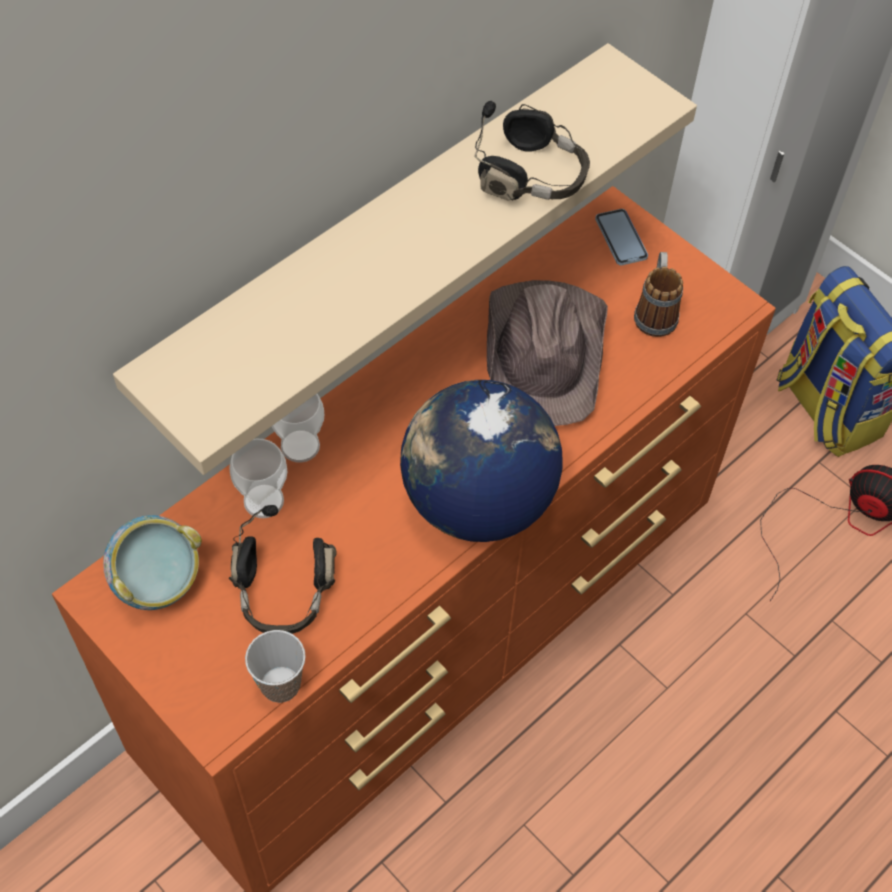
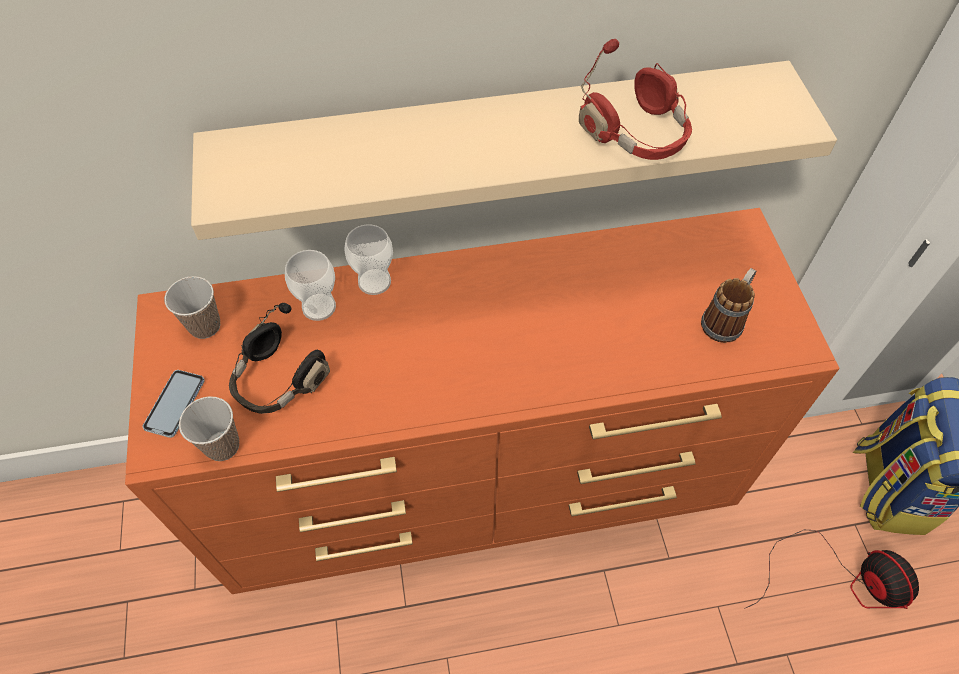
camera: 35 degrees right, 0 degrees up
(158, 584) = (205, 326): bowl -> cup
(477, 502) = (469, 391): globe -> none
(533, 177) = (637, 135): black headphones -> red headphones
(545, 354) = (609, 307): brown hat -> none
(621, 238) = (737, 249): phone -> phone (175, 404)

